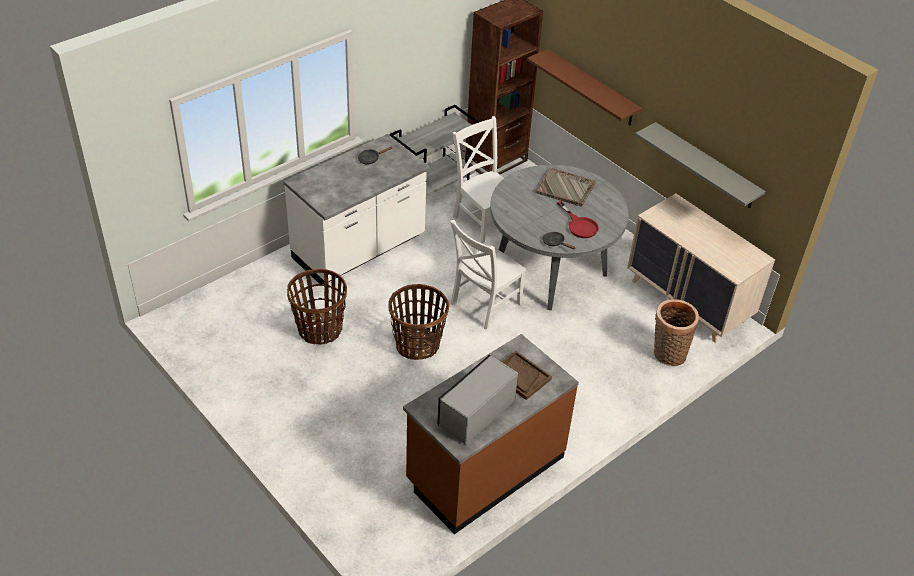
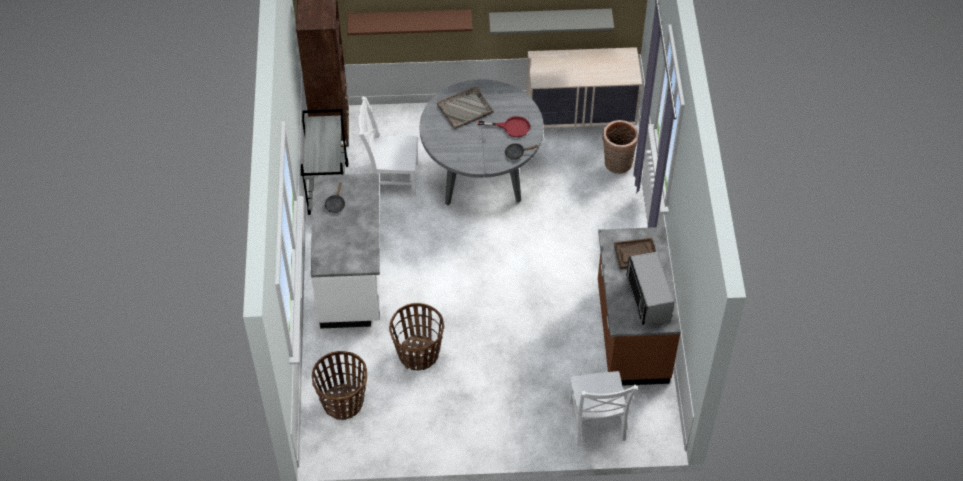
camera: 50 degrees left, 10 degrees up
(417, 345) = (486, 302): basket -> basket (343, 402)
(483, 305) = (481, 237): white chair -> white chair (596, 423)

